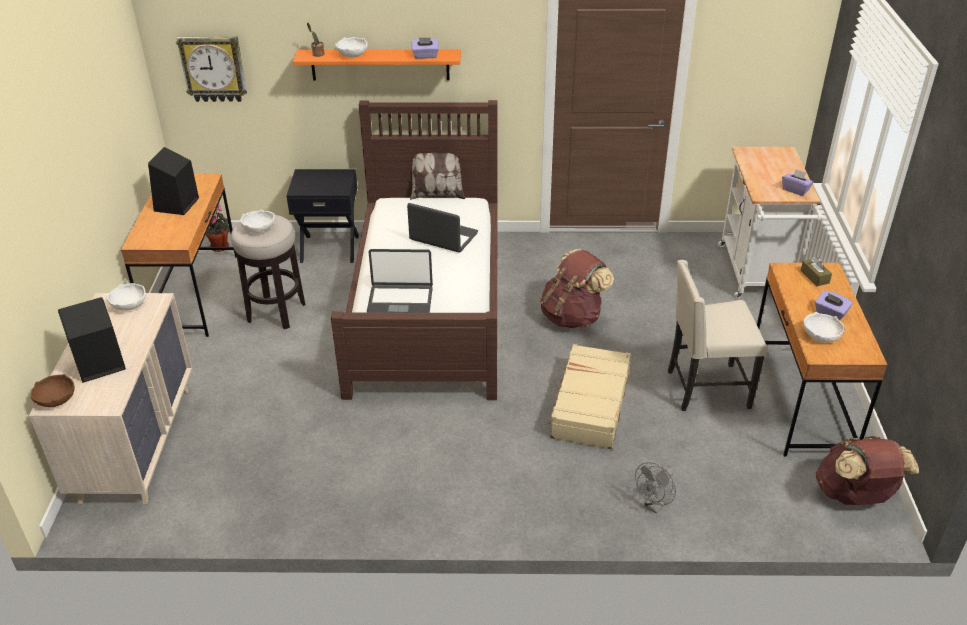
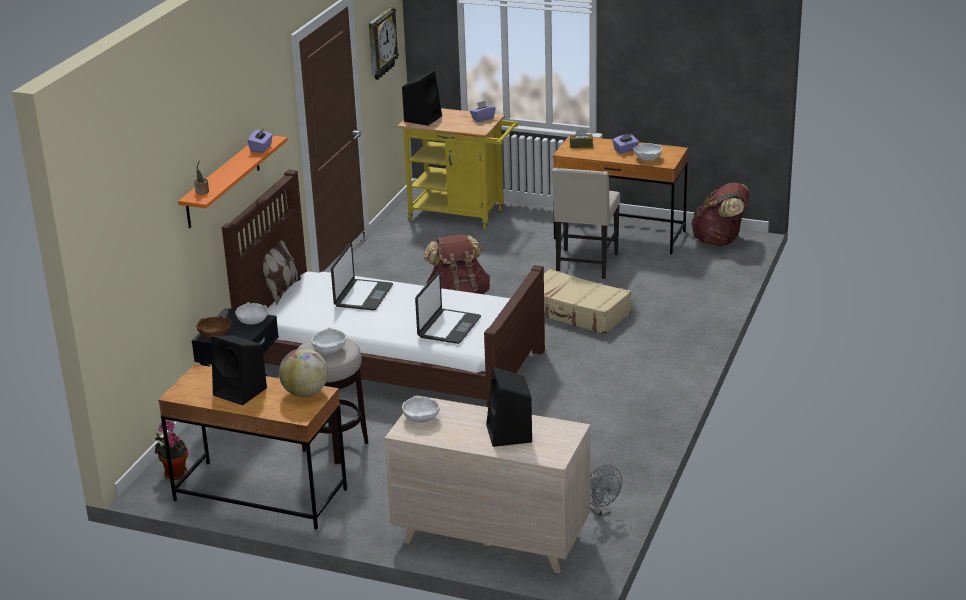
camera: 70 degrees left, 10 degrees down
(56, 399) = (549, 455): brown bowl -> brown bowl (214, 334)
(176, 235) = (305, 393): none -> globe
(213, 68) = (129, 263): wall clock -> wall clock (380, 43)
(353, 54) = (222, 177): white bowl -> white bowl (253, 321)
(443, 237) = (362, 296): laptop -> laptop turned 150 degrees clockwise
(655, 505) = (695, 308): grey fan -> grey fan (600, 511)
(757, 275) = (462, 215): white cart -> yellow cart
(762, 156) = (423, 118): none -> black speaker

